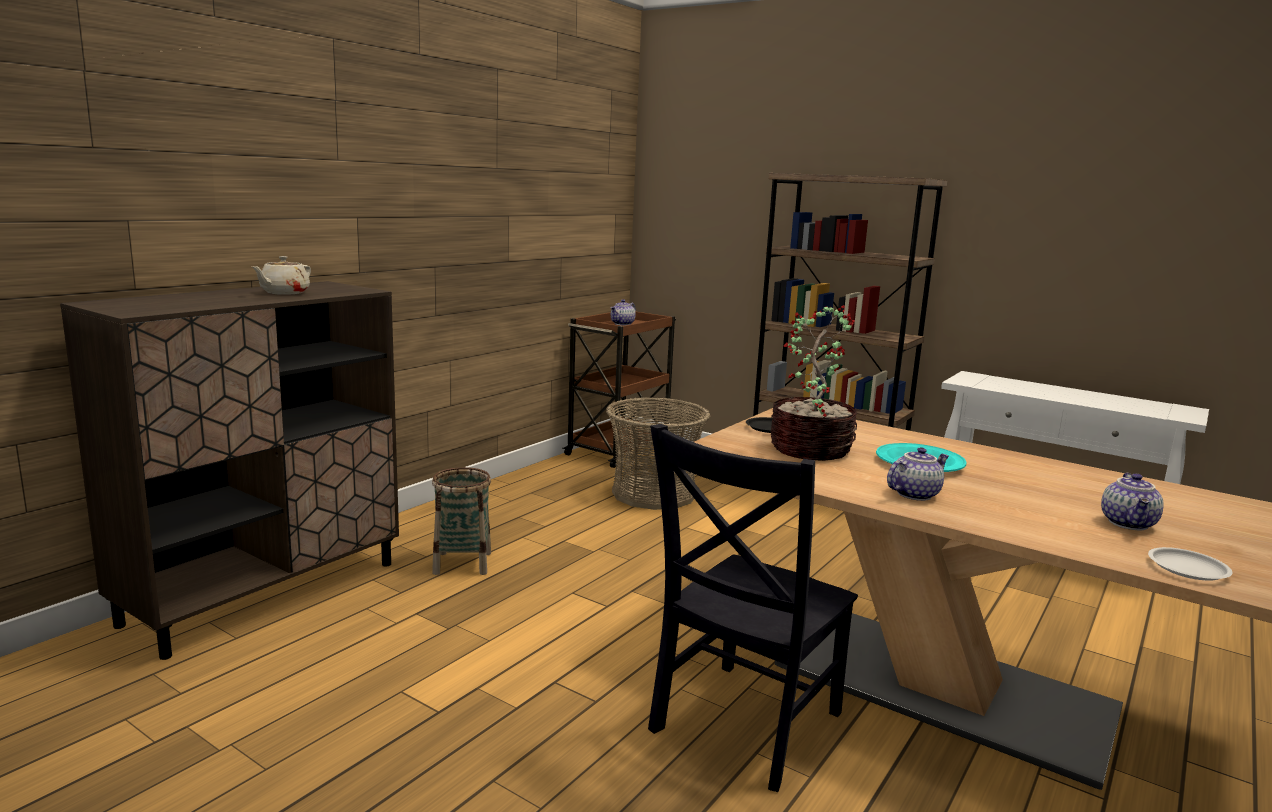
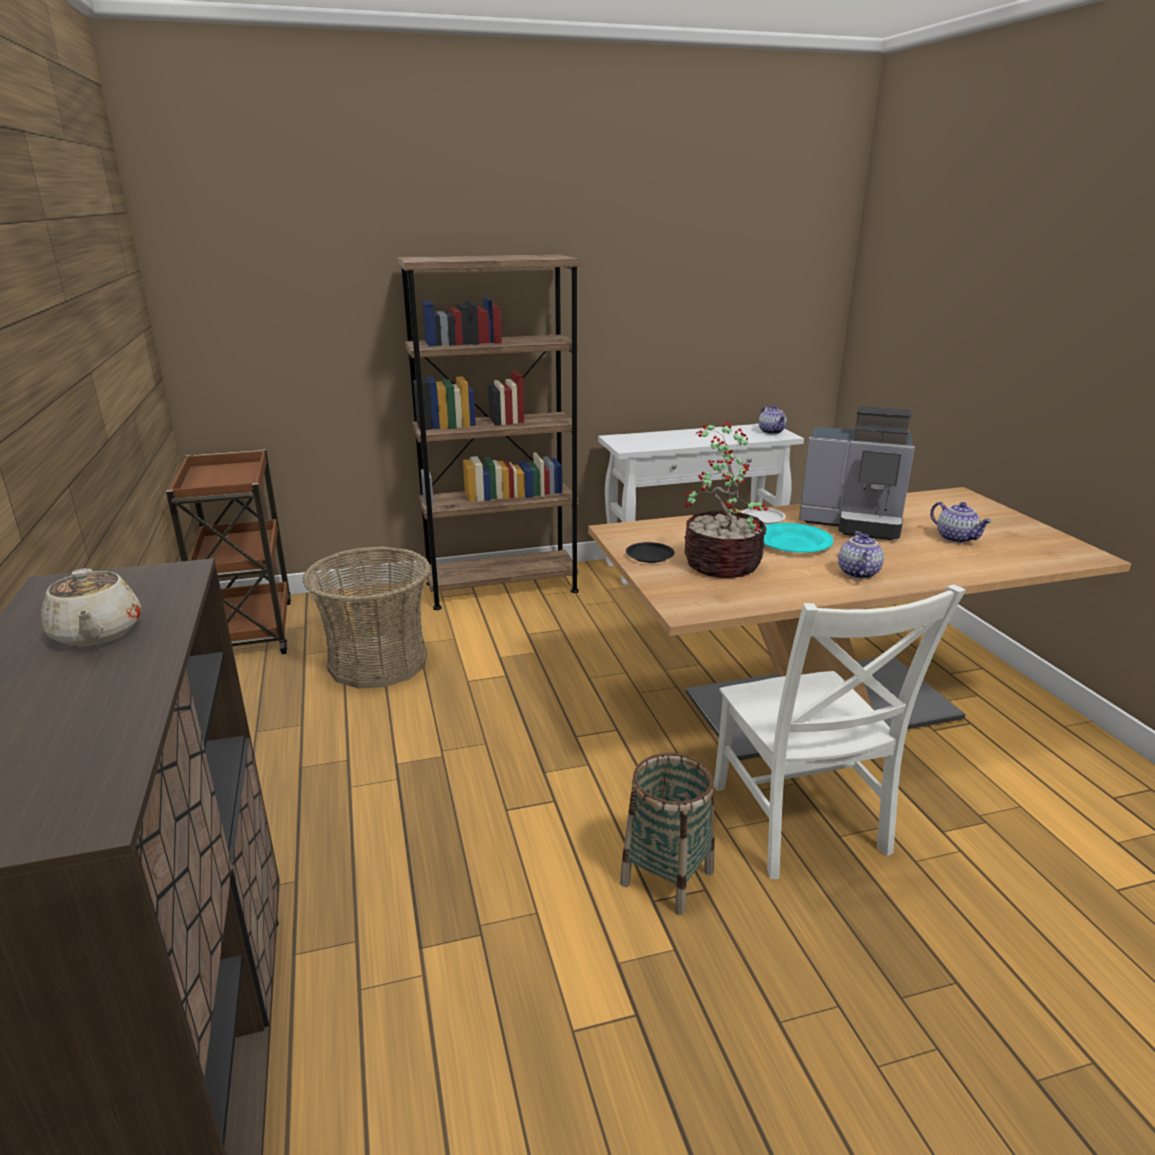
camera: 50 degrees left, 10 degrees up
(462, 563) = (350, 859): basket -> basket (666, 877)
(623, 324) = (216, 477): teapot -> teapot (772, 432)
(742, 725) = (800, 824): black chair -> white chair
(1036, 477) = (853, 523): none -> coffee machine
(1187, 568) = (1036, 558): white plate -> white plate (762, 519)

